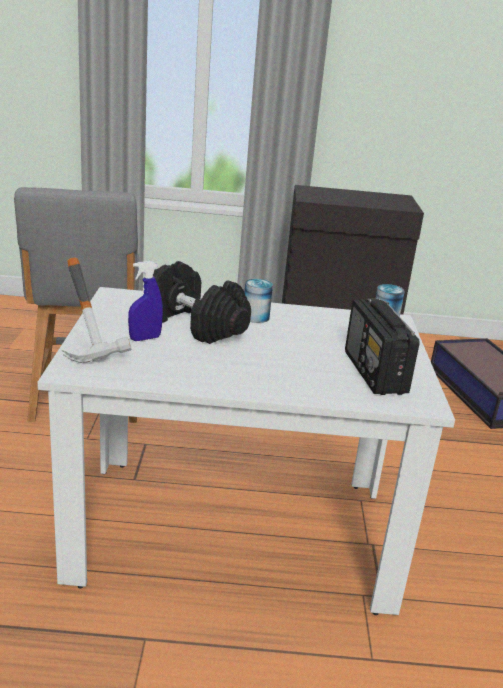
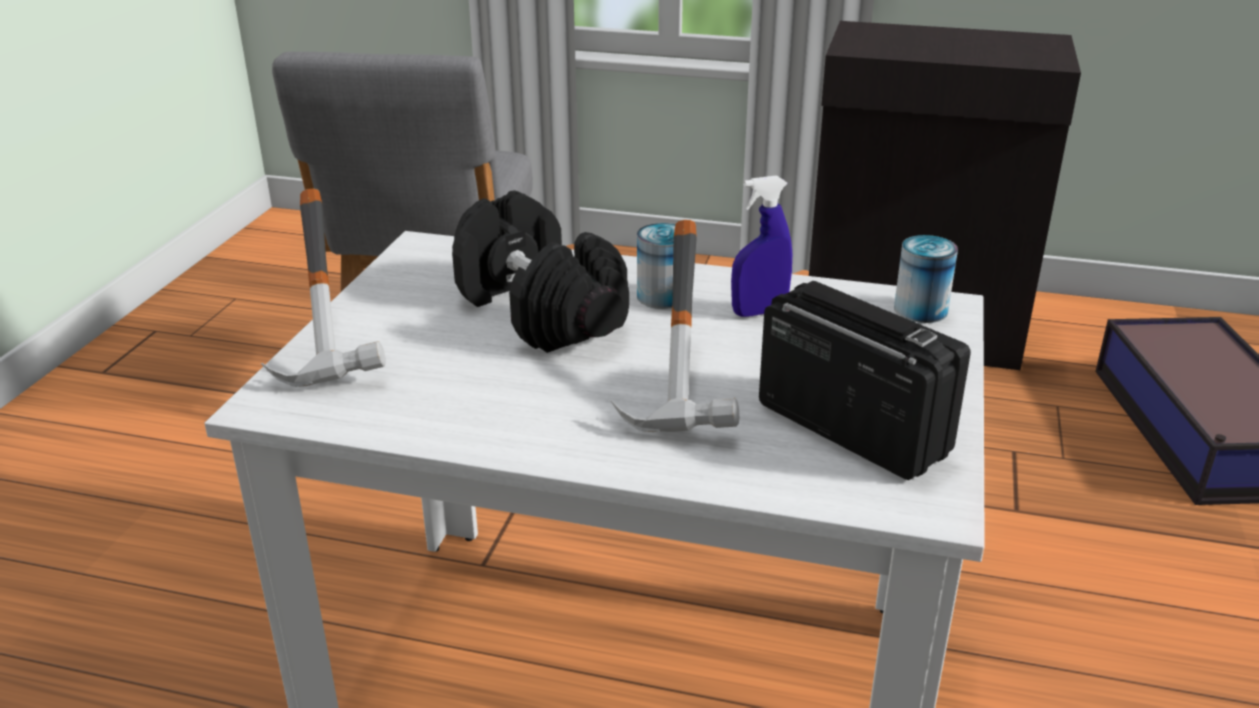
camera: 15 degrees right, 5 degrees up
(145, 338) = (434, 338): blue spray bottle -> blue spray bottle (759, 312)
(293, 360) = (695, 393): none -> hammer
(375, 373) = (850, 428): radio -> radio turned 135 degrees clockwise

